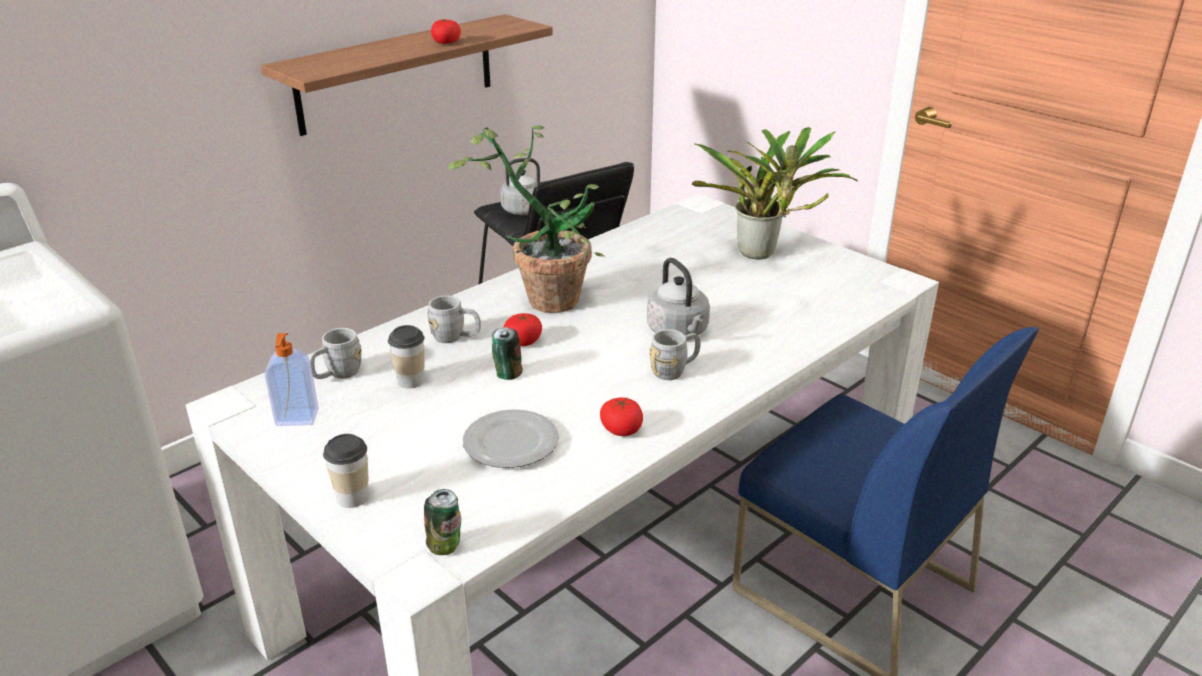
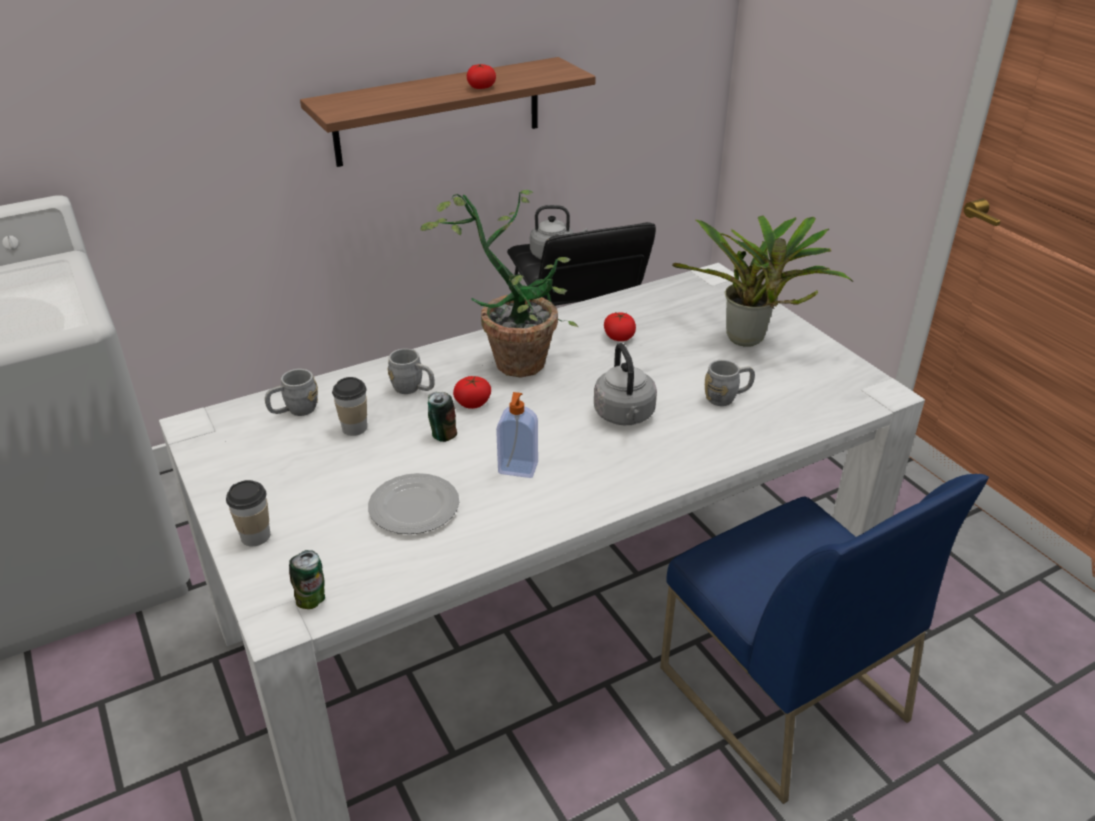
camera: 15 degrees right, 5 degrees up
(297, 419) = (242, 450): soap dispenser -> soap dispenser (517, 469)
(621, 429) = (521, 511): tomato -> tomato (619, 337)
(675, 370) = (601, 457): grey mug -> grey mug (727, 397)

